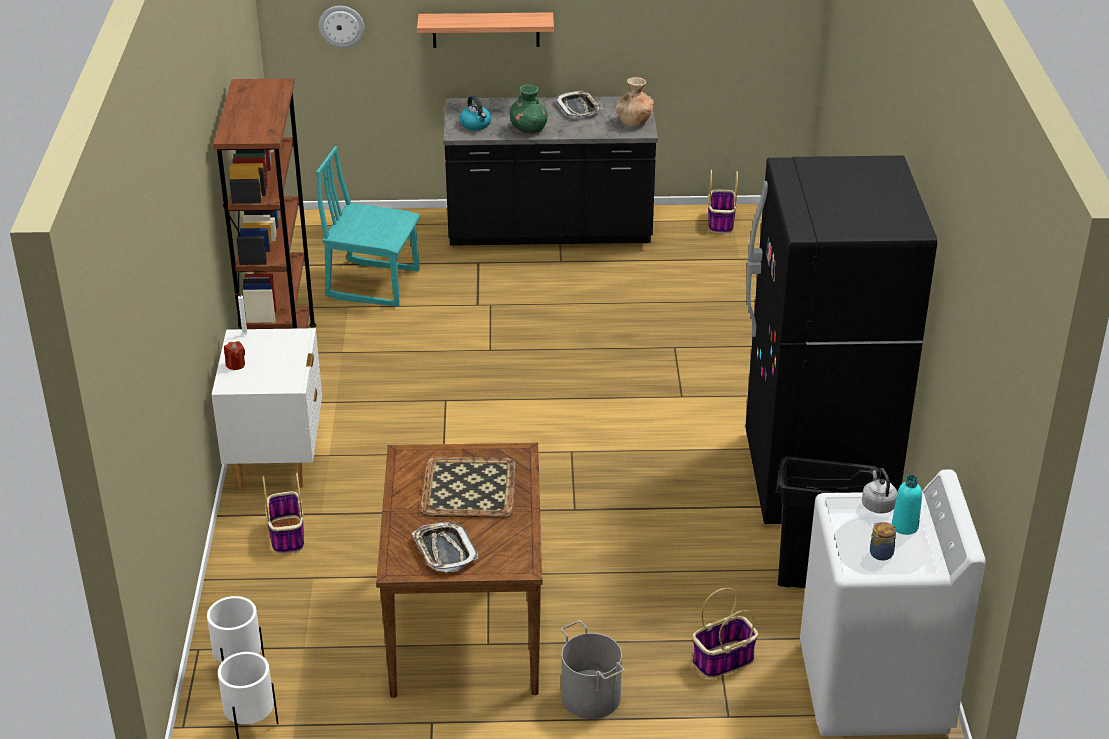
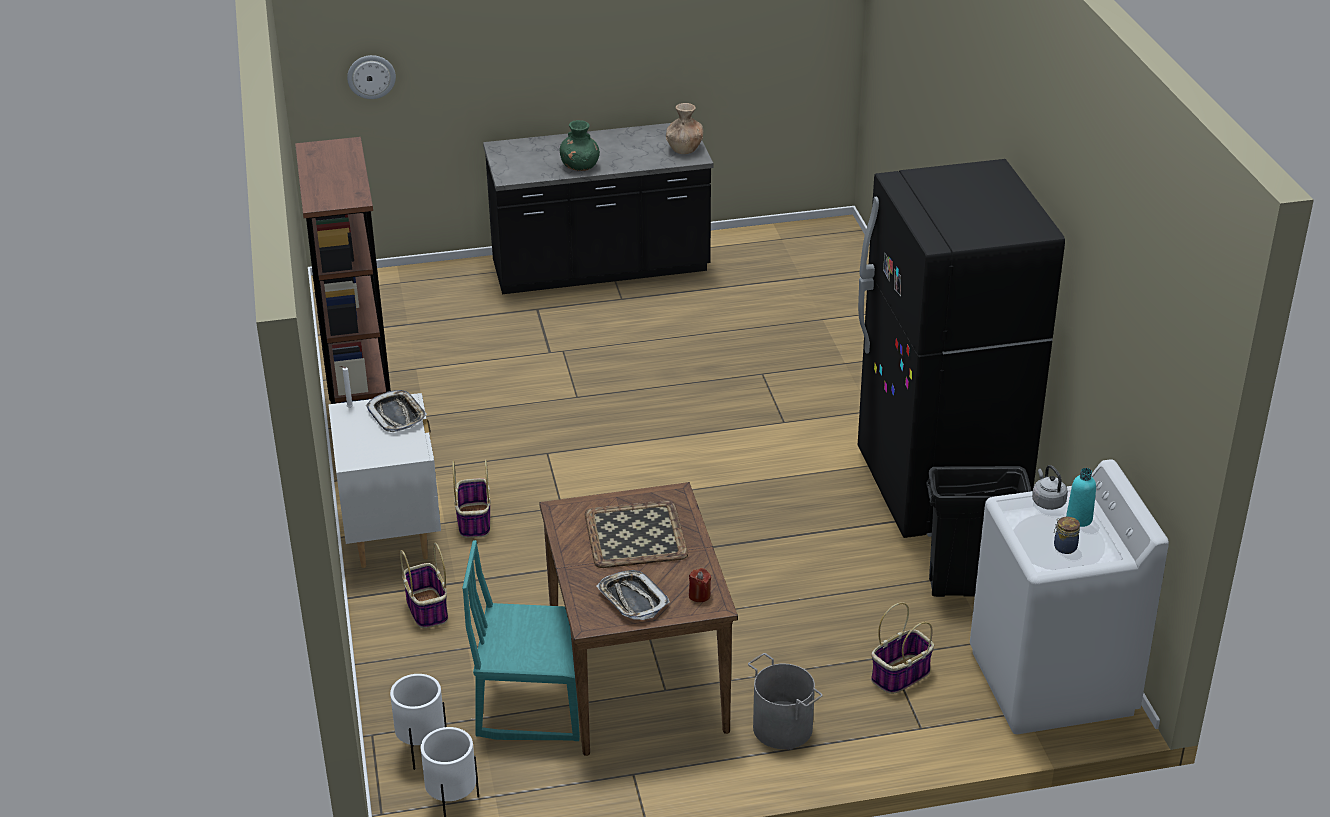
camera: 10 degrees left, 0 degrees up
(235, 365) = (351, 439): red candle -> red candle (699, 595)
(373, 283) = (435, 342): turquoise chair -> turquoise chair (533, 705)
(476, 125) = (524, 167): kettle -> none
(486, 30) = (521, 67): shelf -> none
(578, 108) = (623, 140): tray -> tray (397, 415)
(720, 222) = (771, 242): basket -> basket (474, 520)

